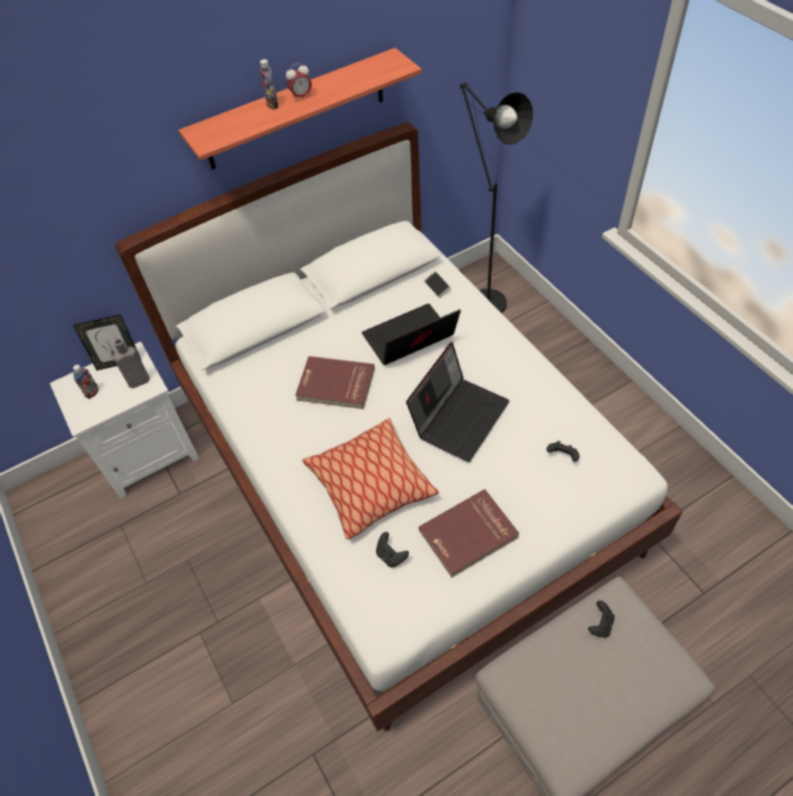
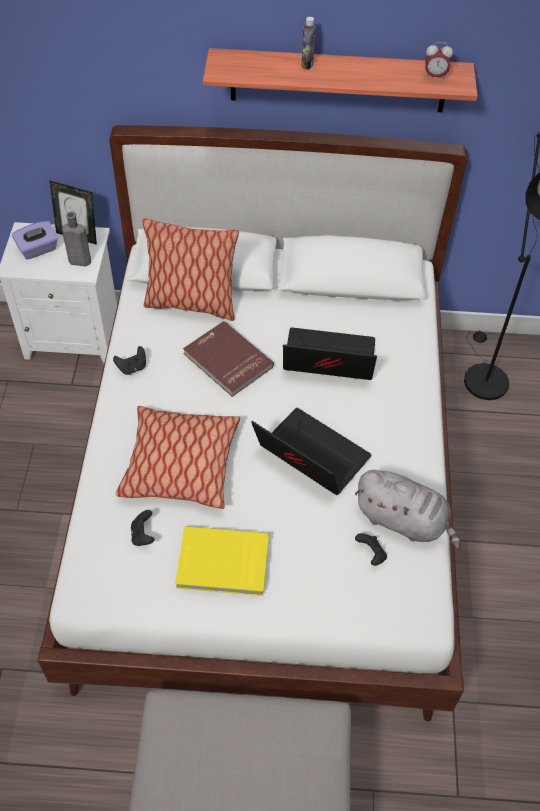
camera: 30 degrees right, 0 degrees up
(92, 392) = (38, 249): bottle -> purple tissue box
(267, 359) = (191, 303): none -> pillow
(301, 96) = (339, 69): alarm clock -> alarm clock (435, 76)
(437, 287) = (398, 327): phone -> none
(459, 416) = (309, 457): laptop -> laptop turned 120 degrees counterclockwise
(469, 535) = (223, 564): red book -> yellow book
(562, 418) = (403, 520): none -> grey plush toy
(600, 625) = (287, 729): black game controller -> black game controller (132, 367)

